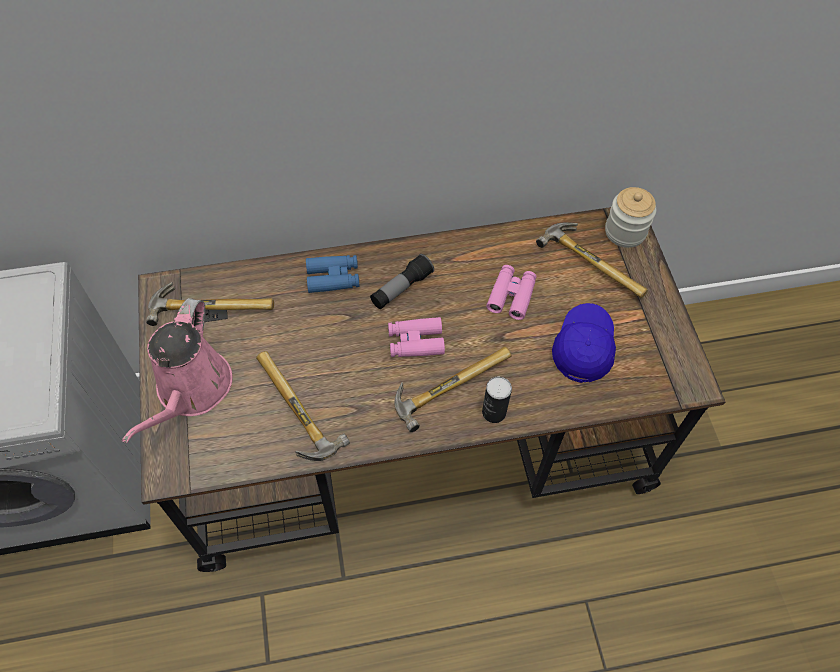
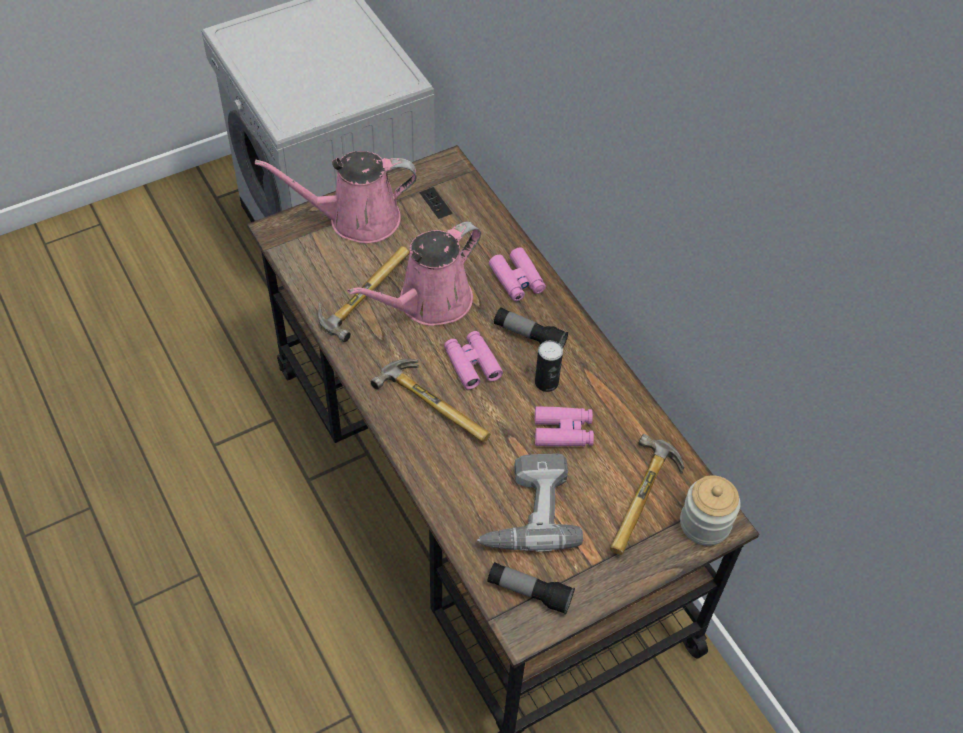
camera: 70 degrees right, 5 degrees down
(212, 304) = (448, 203): hammer -> none
(330, 356) = (429, 303): none -> pink watering can
(333, 277) = (517, 280): blue binoculars -> pink binoculars
(494, 412) = (418, 447): can -> can (546, 382)
(583, 348) = (525, 511): blue cap -> power drill
(661, 369) = (529, 592): none -> flashlight

